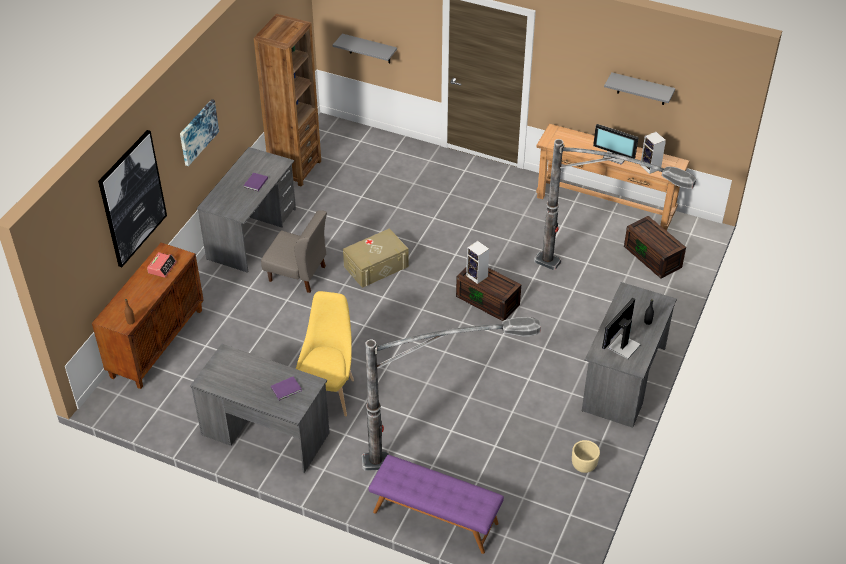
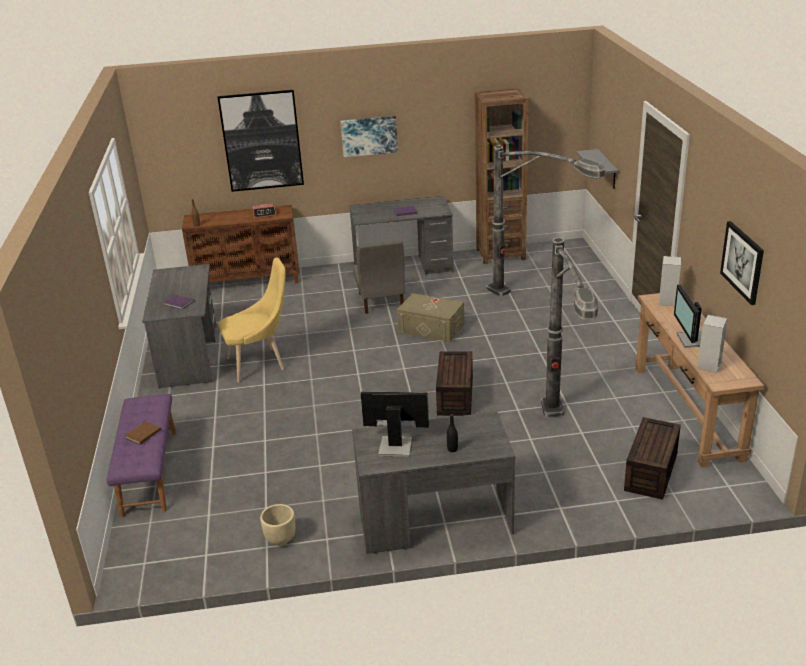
camera: 60 degrees right, 15 degrees down
(444, 489) = (142, 434): none -> brown book
(445, 458) = (227, 450): floor lamp -> floor lamp (538, 311)
(477, 276) = (452, 361): speaker -> speaker (668, 301)
(641, 89) = (742, 262): grey shelf -> picture

